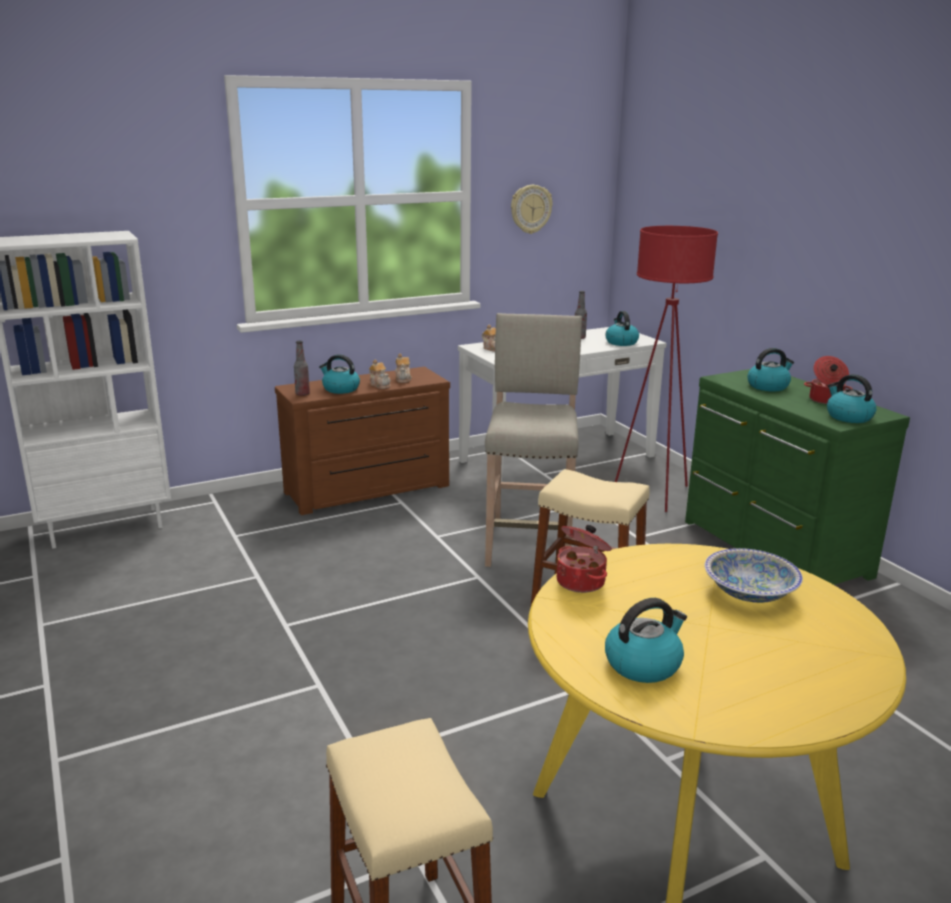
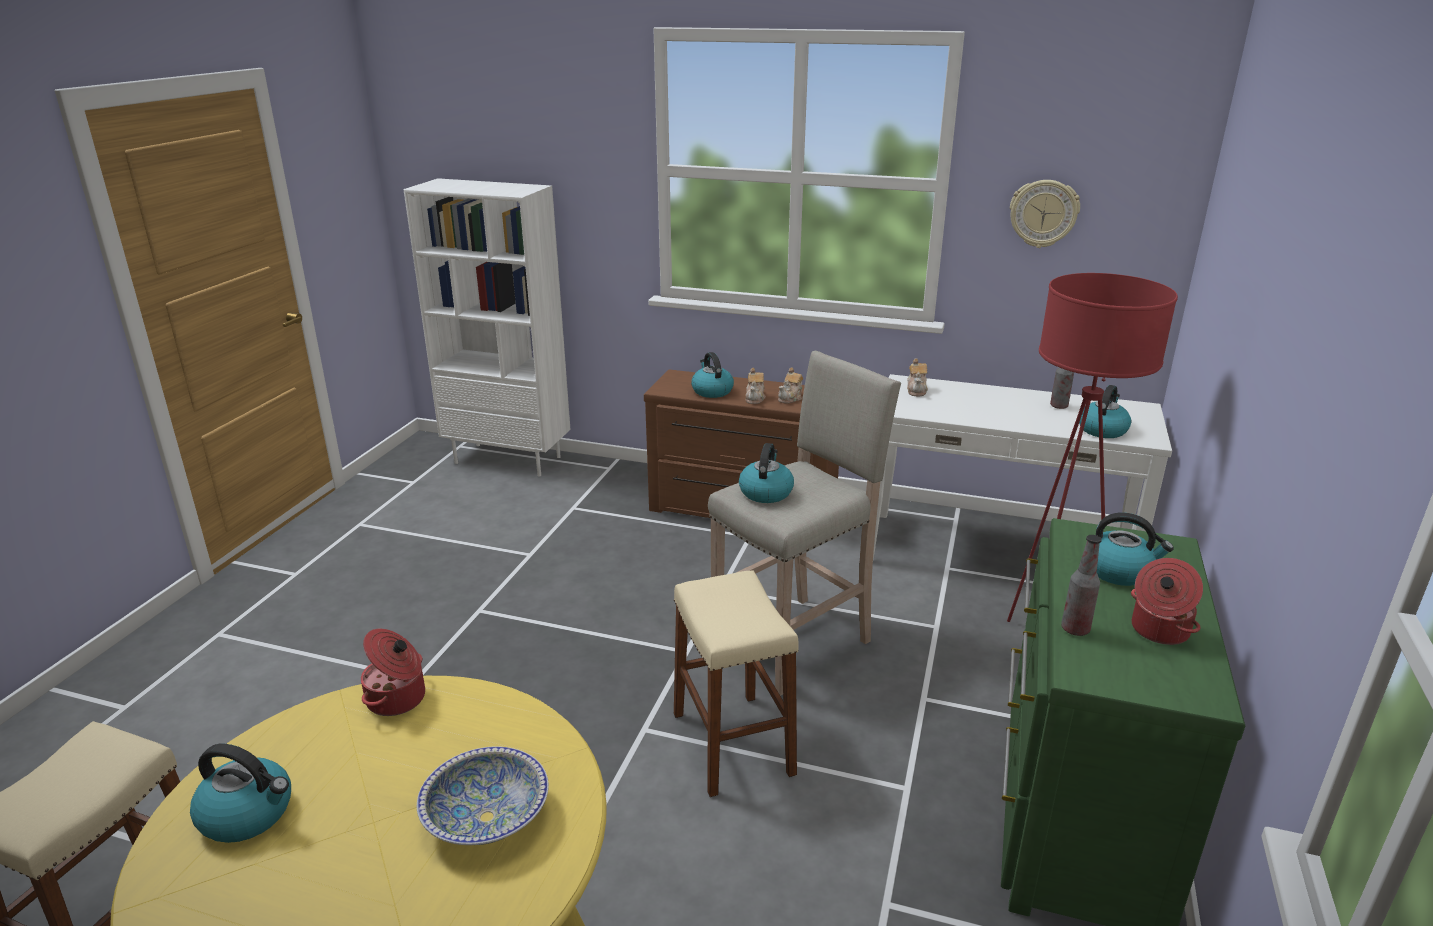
camera: 45 degrees right, 5 degrees up
(302, 394) = (670, 386): bottle -> bottle (1075, 629)
(848, 417) = (1126, 672): kettle -> kettle (766, 492)

